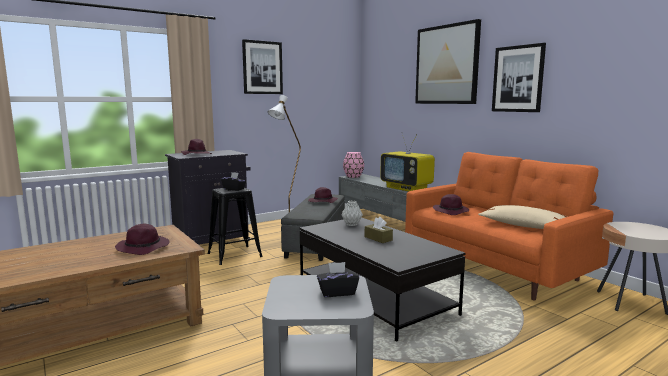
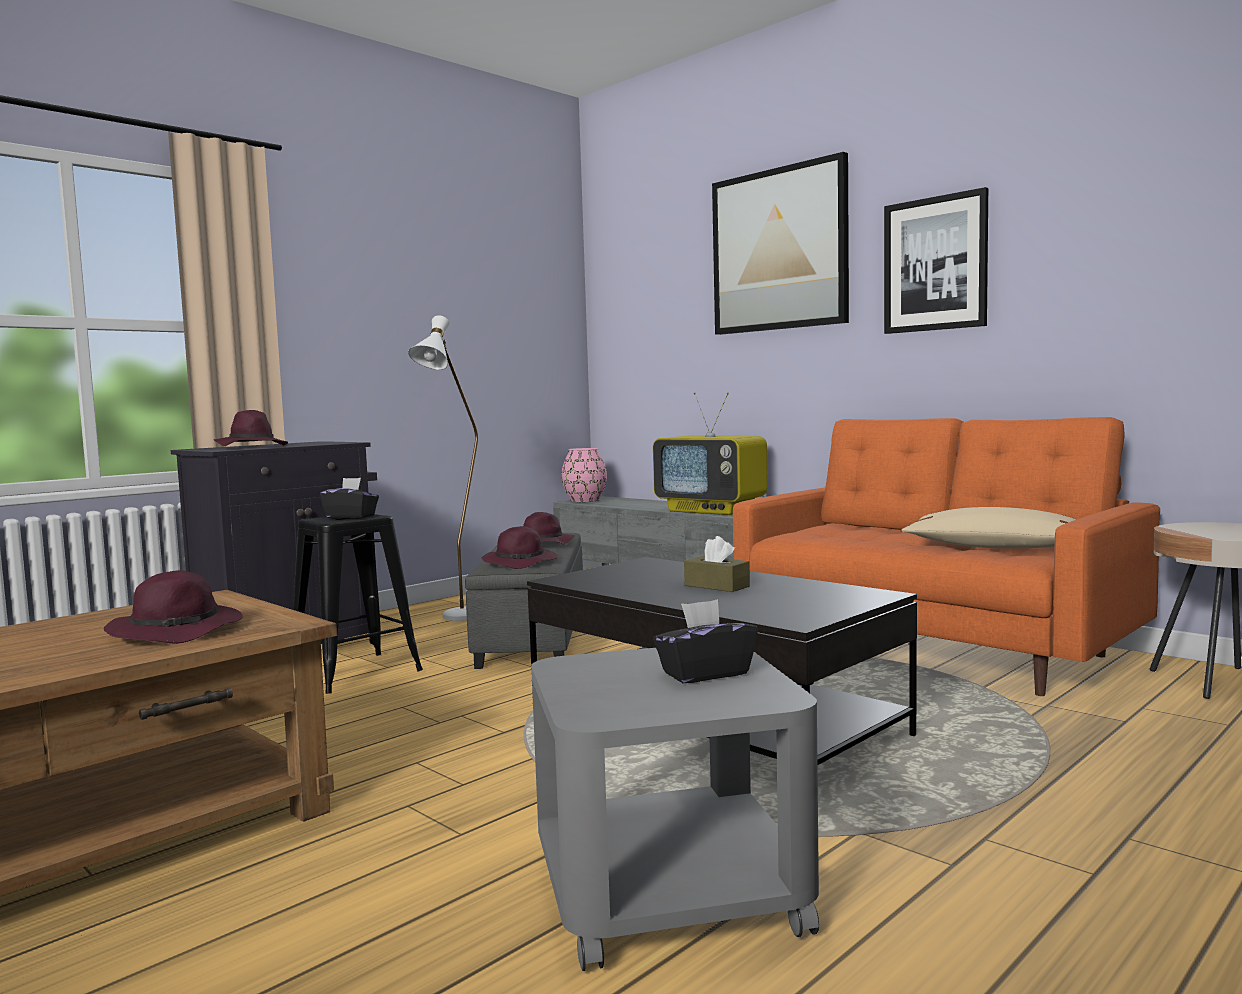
camera: 10 degrees left, 5 degrees down
(262, 67) = (384, 264): picture -> none
(352, 224) = (641, 569): grey vase -> none
(451, 211) = (833, 536): purple hat -> purple hat (521, 562)

